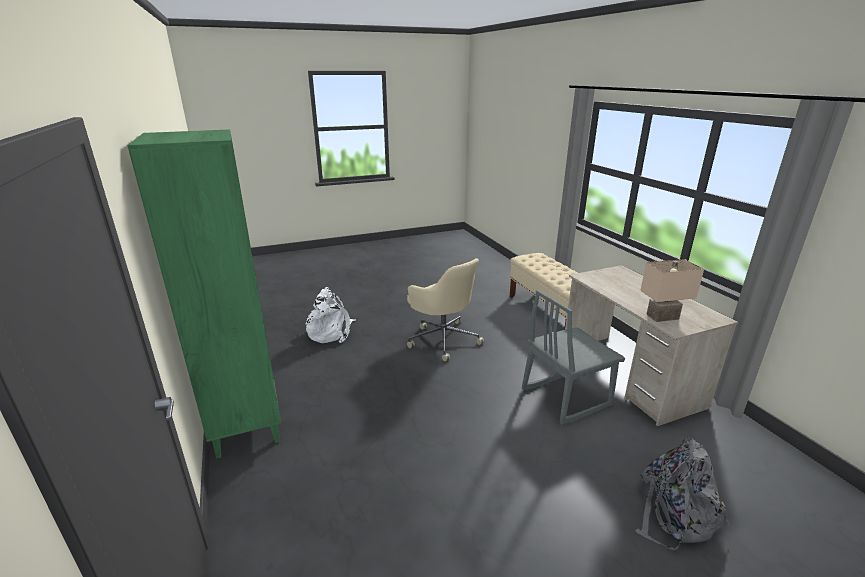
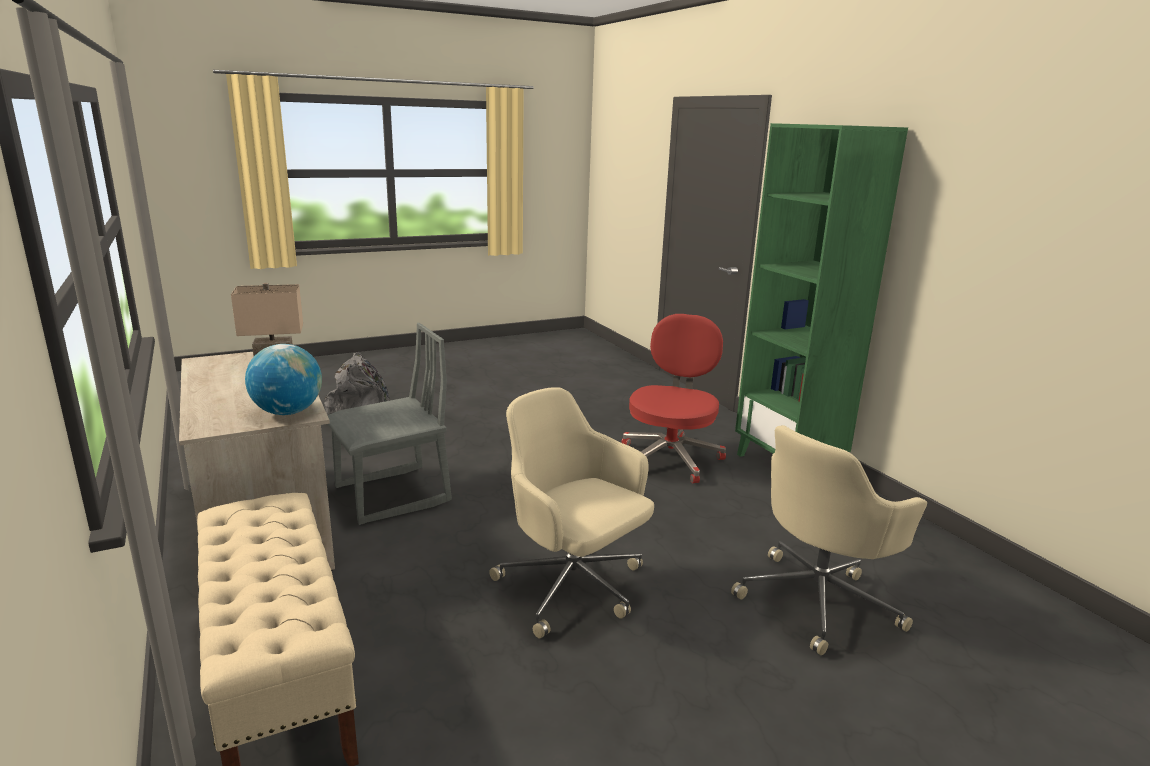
camera: 175 degrees right, 5 degrees down
(331, 332) = (819, 600): white backpack -> beige office chair
(344, 438) = (670, 457): none -> red office chair
(594, 278) = (288, 412): none -> globe

